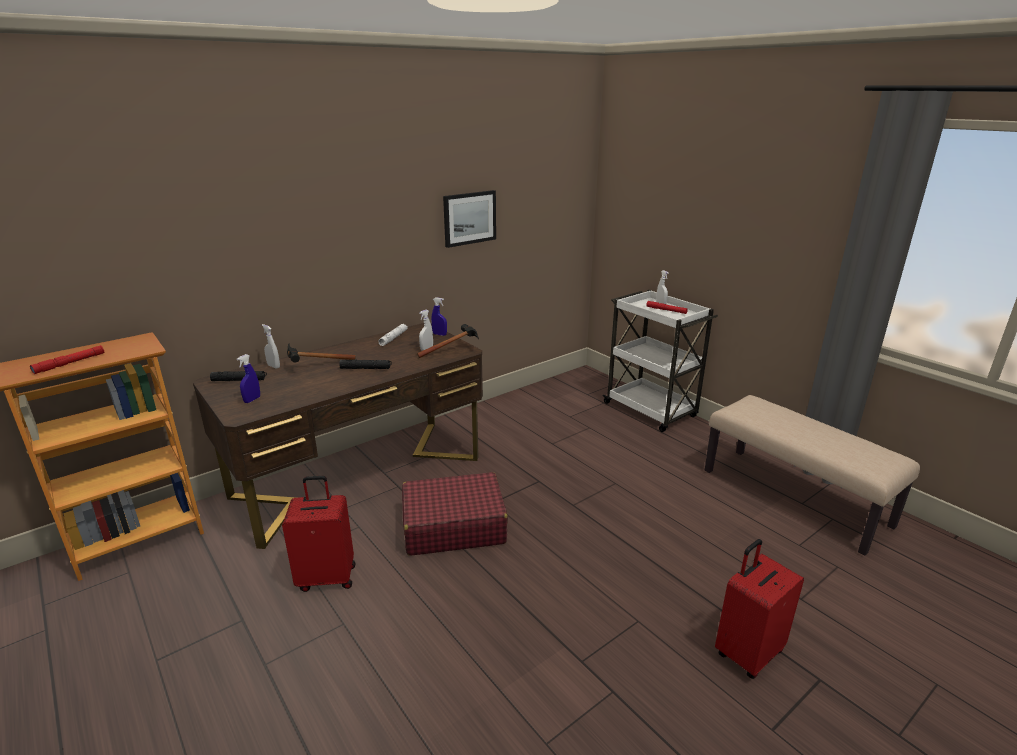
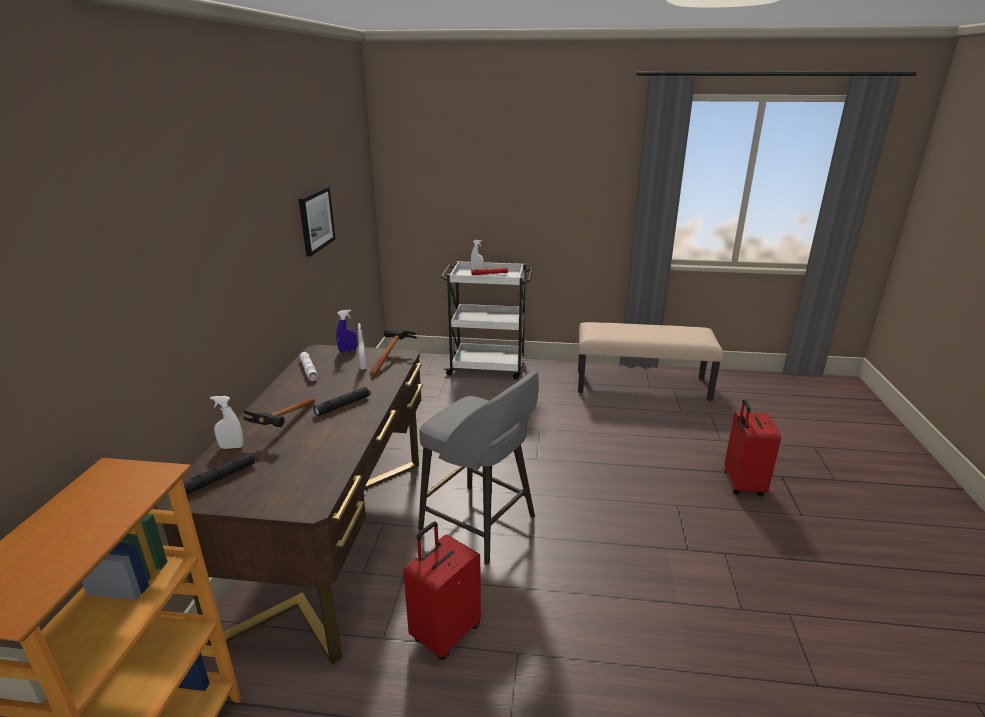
camera: 45 degrees left, 0 degrees up
(70, 363) = (75, 543): red flashlight -> none
(252, 400) = (286, 486): blue spray bottle -> none
(453, 526) = (480, 524): red suitcase -> grey stool

